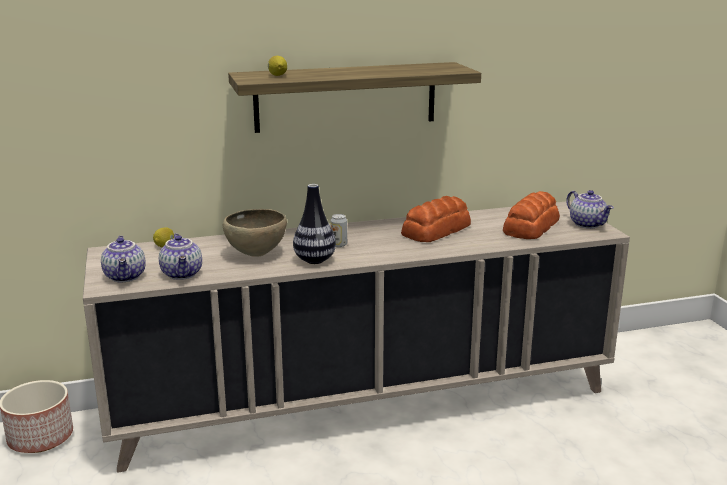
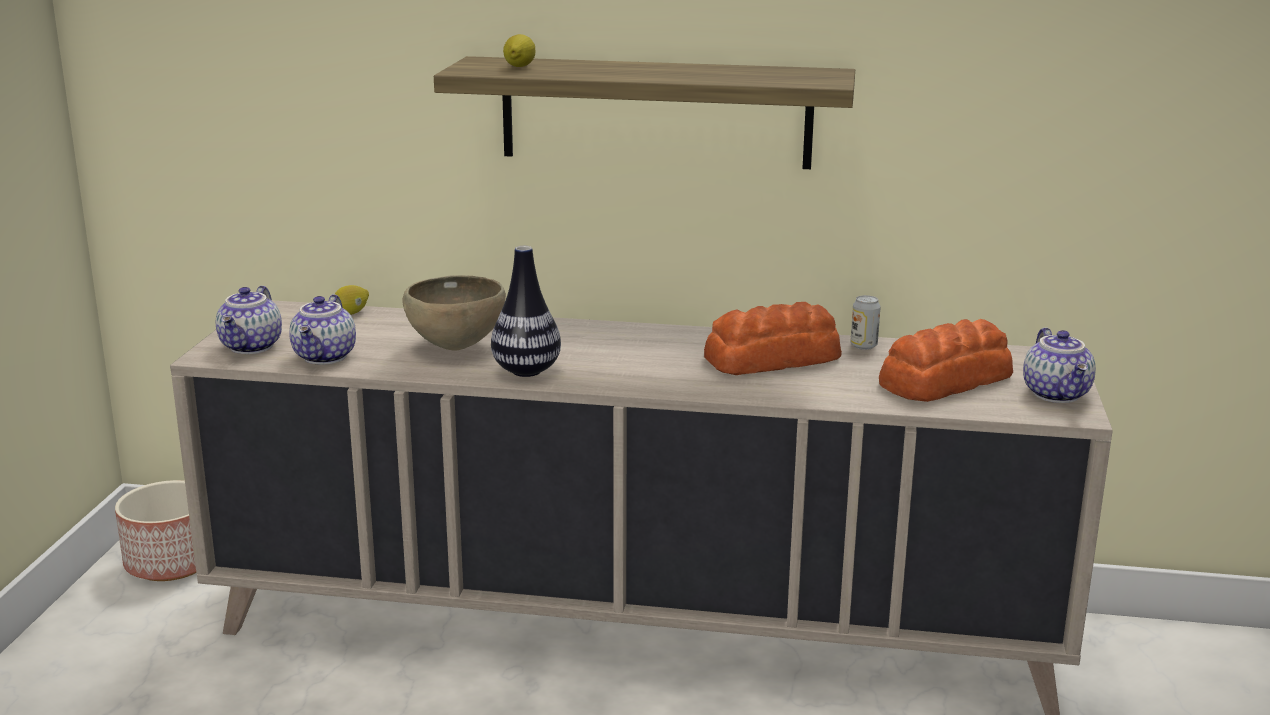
camera: 25 degrees right, 0 degrees up
(339, 244) = (591, 354): can -> can (863, 346)

